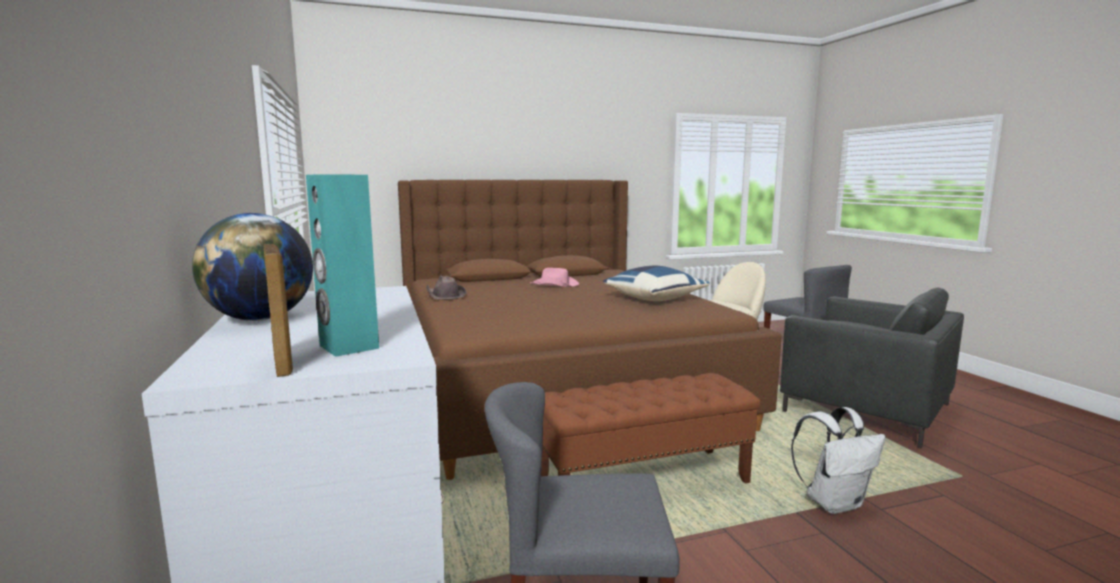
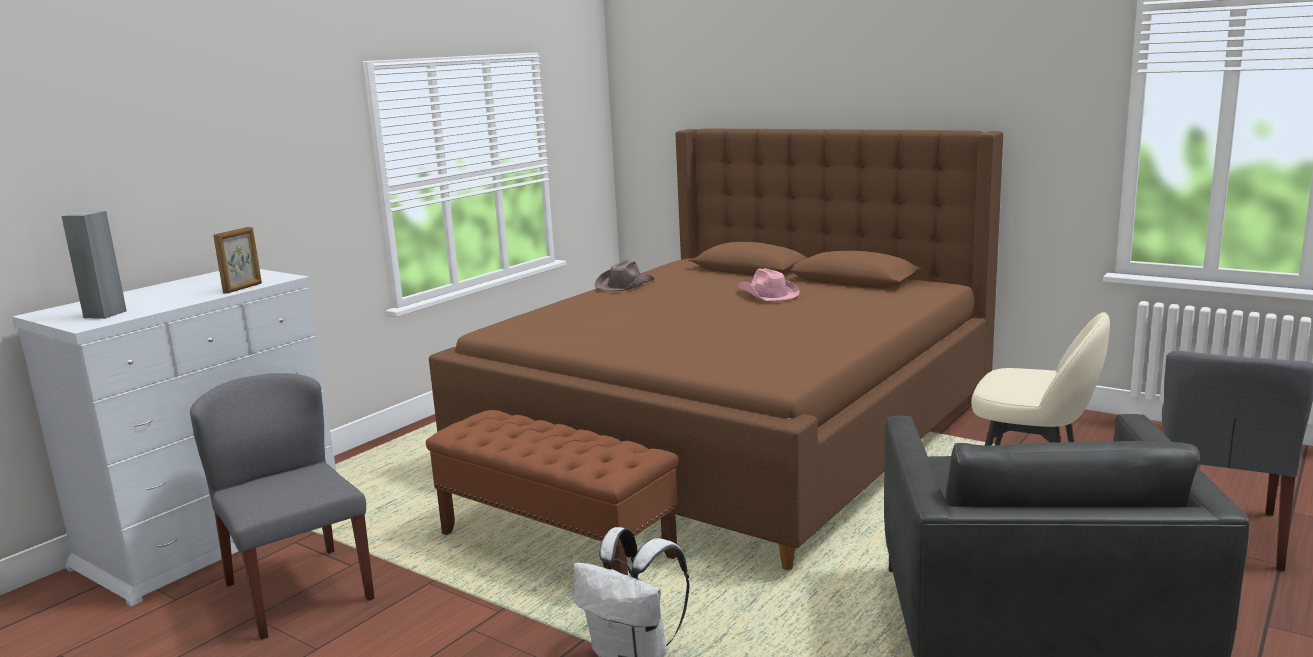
camera: 55 degrees right, 5 degrees up
(260, 319) = (164, 287): globe -> none
(282, 363) = (66, 316): picture frame -> picture frame (243, 288)
(348, 347) = (104, 314): turquoise speaker -> grey speaker
(654, 299) = (782, 340): blue pillow -> none

